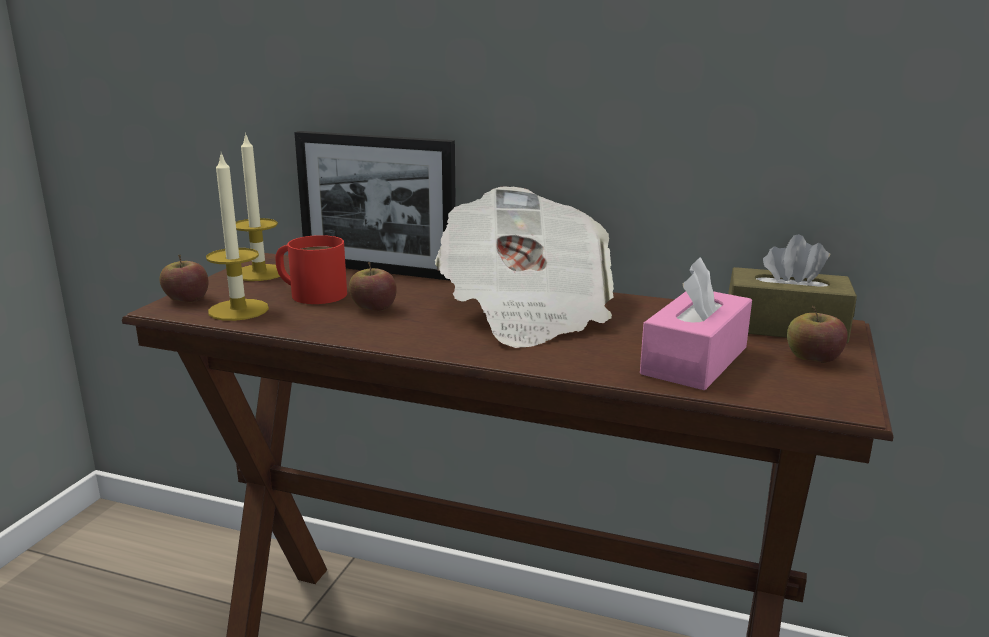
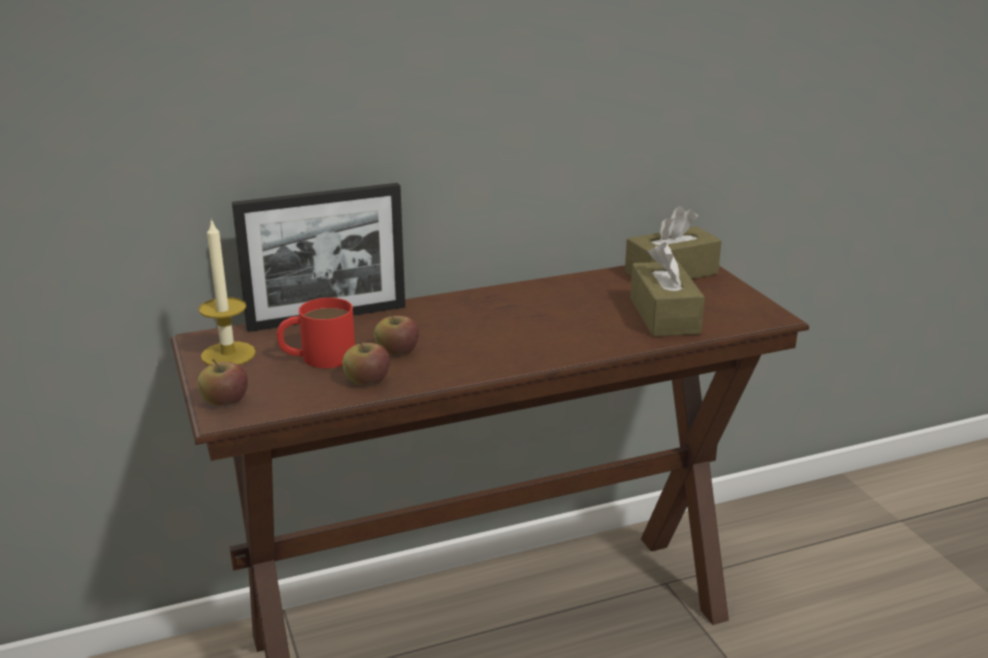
camera: 40 degrees left, 5 degrees up
(238, 310) = (294, 393): candle -> none
(525, 312) = (507, 316): newspaper -> none
(694, 360) = (664, 315): pink tissue box -> brown tissue box
(812, 358) = (717, 291): apple -> apple (367, 381)

